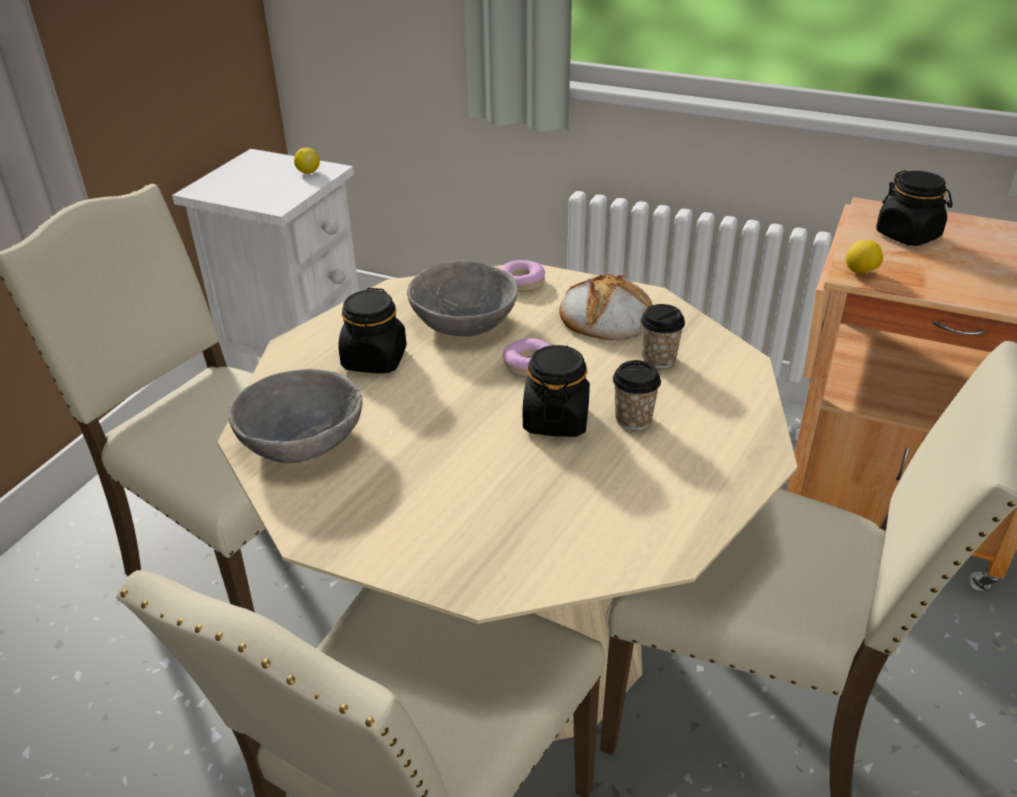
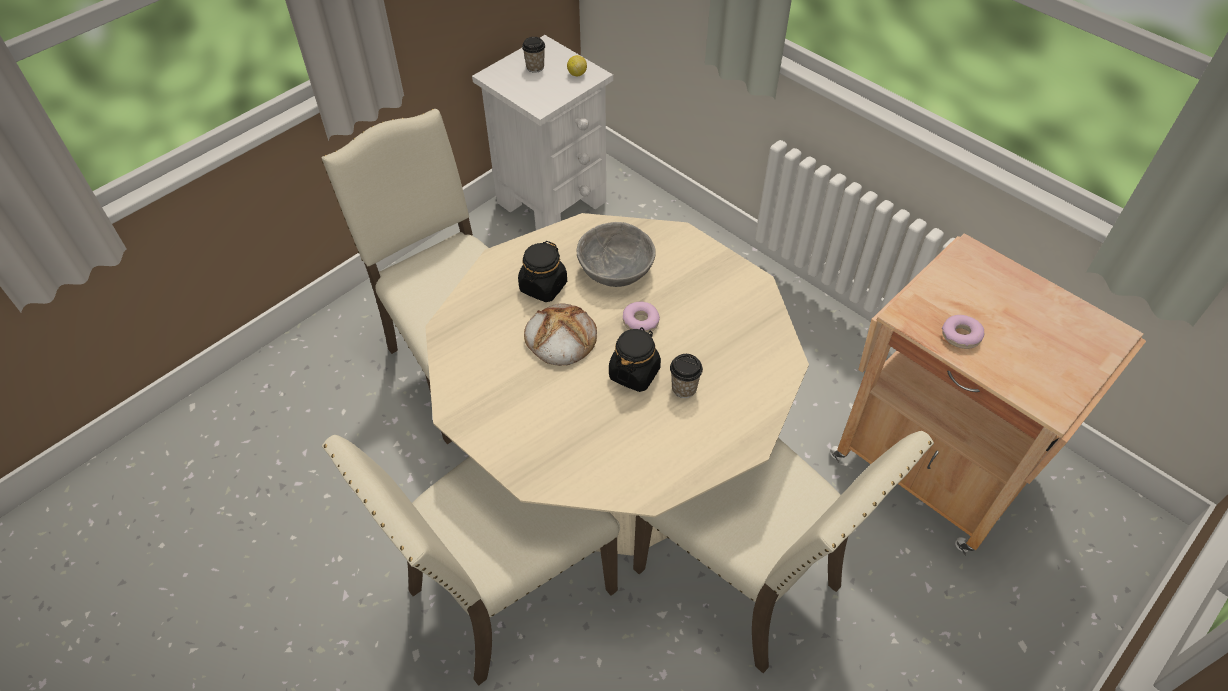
camera: 20 degrees right, 15 degrees up
(301, 442) = (473, 342): grey bowl -> none
(521, 283) = (672, 243): donut -> donut (960, 336)
(605, 316) = (715, 292): bread -> bread (560, 338)
(659, 359) = (730, 343): cup -> cup (535, 67)
(861, 273) = (910, 316): lemon -> none
(908, 235) = (976, 288): black jar -> none

